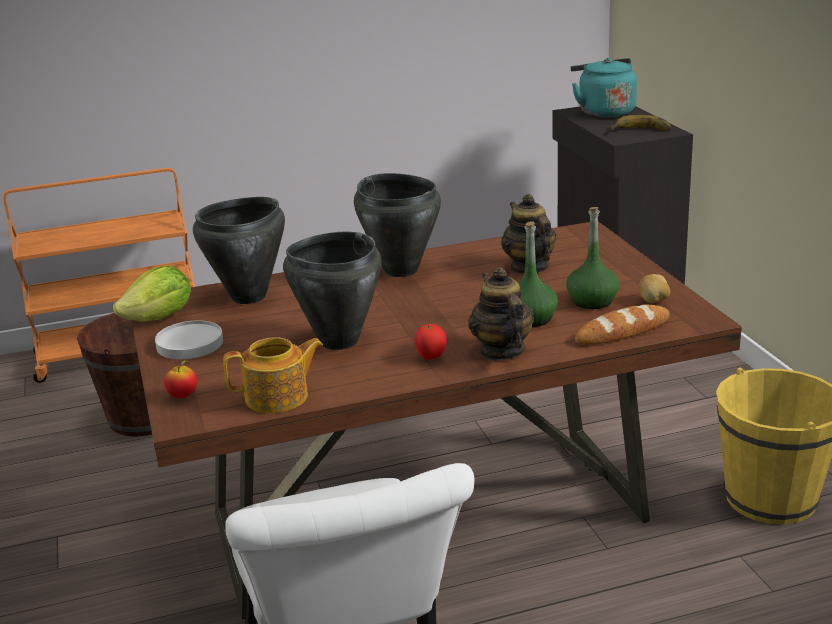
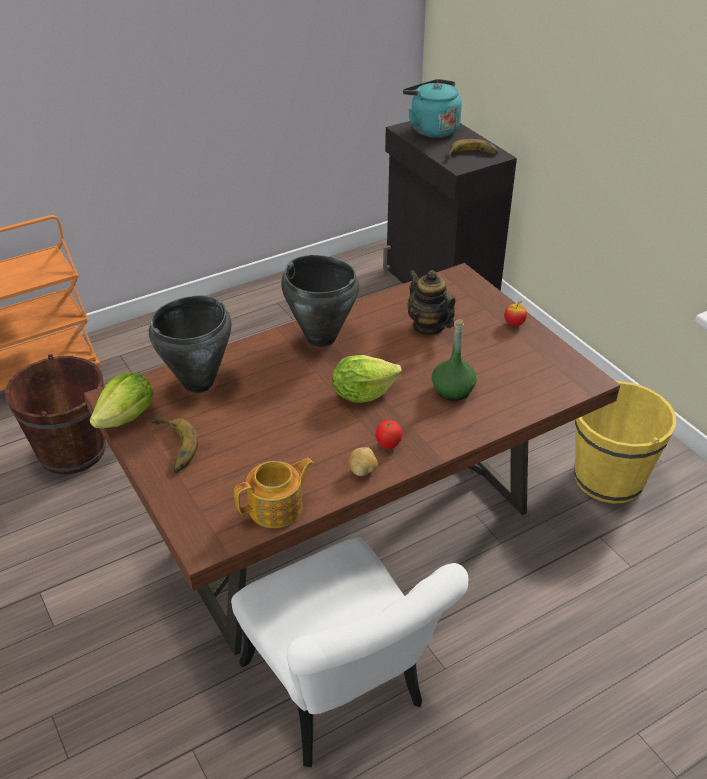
camera: 15 degrees left, 15 degrees up
(183, 396) = (192, 515): apple -> apple (514, 324)
(190, 344) = (170, 448): white plate -> banana
(338, 341) = (301, 433): black cooking pot -> none
(424, 315) = (362, 393): none -> lettuce
(501, 351) = (443, 432): teapot -> none
(592, 301) = (494, 365): green bottle -> none
(622, 331) = (531, 399): bread -> none
(654, 301) = (543, 360): potato -> potato (363, 471)

